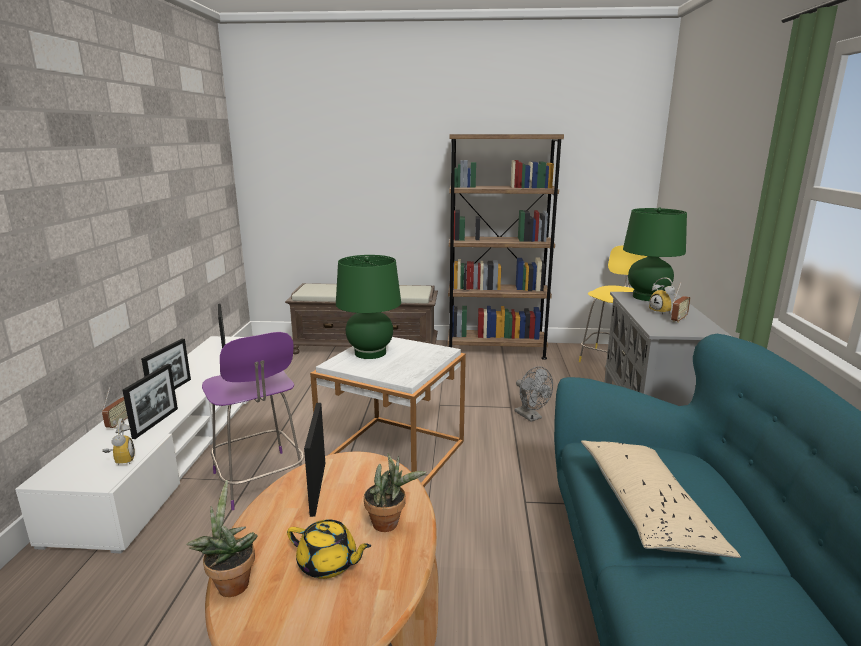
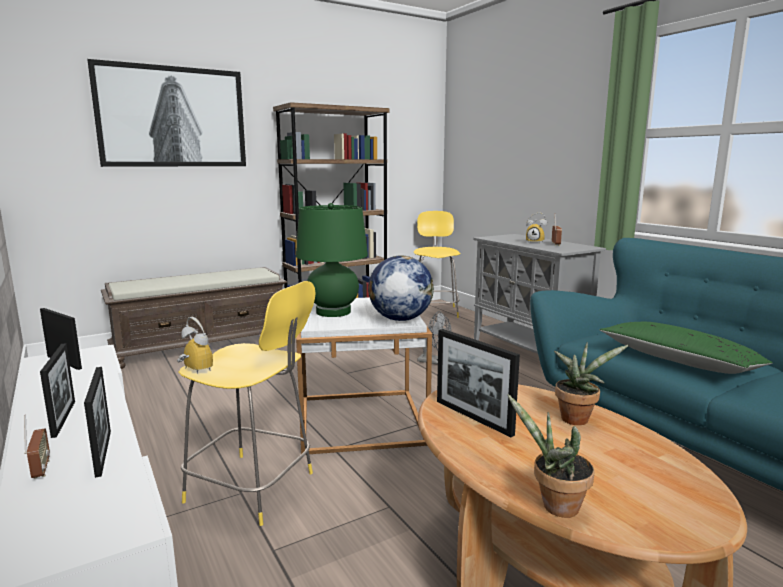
camera: 35 degrees left, 5 degrees down
(121, 460) = (122, 502): alarm clock -> alarm clock (193, 371)
(260, 481) = (254, 488): purple stool -> yellow stool
(328, 564) = (594, 459): yellow teapot -> none
(361, 147) = (173, 117): none -> picture
(404, 375) = (400, 319): none -> globe
(647, 297) = (505, 237): green table lamp -> none
(647, 509) = (679, 361): beige pillow -> green pillow

